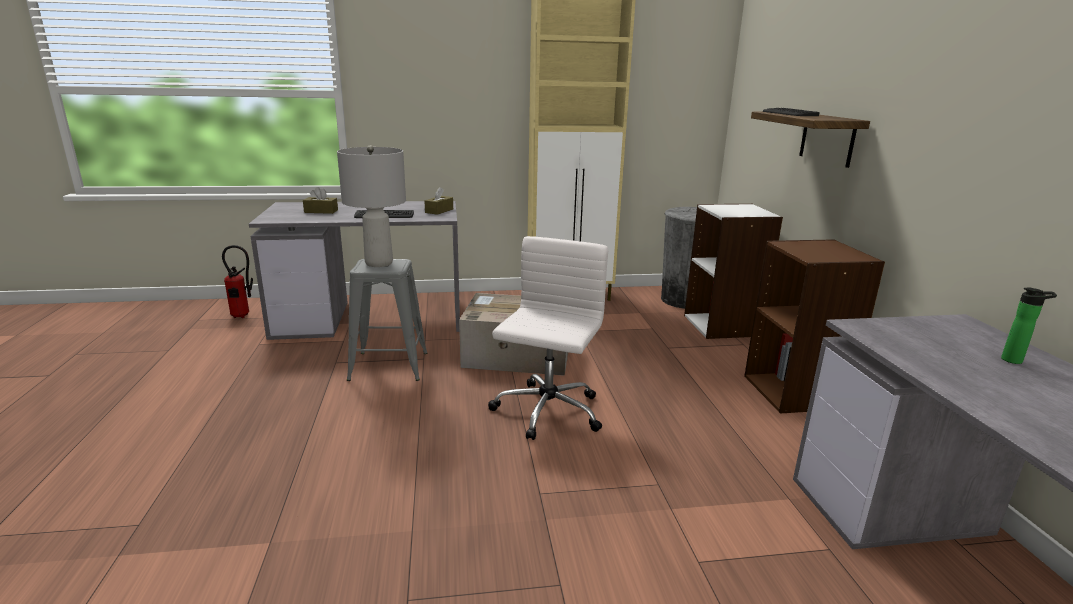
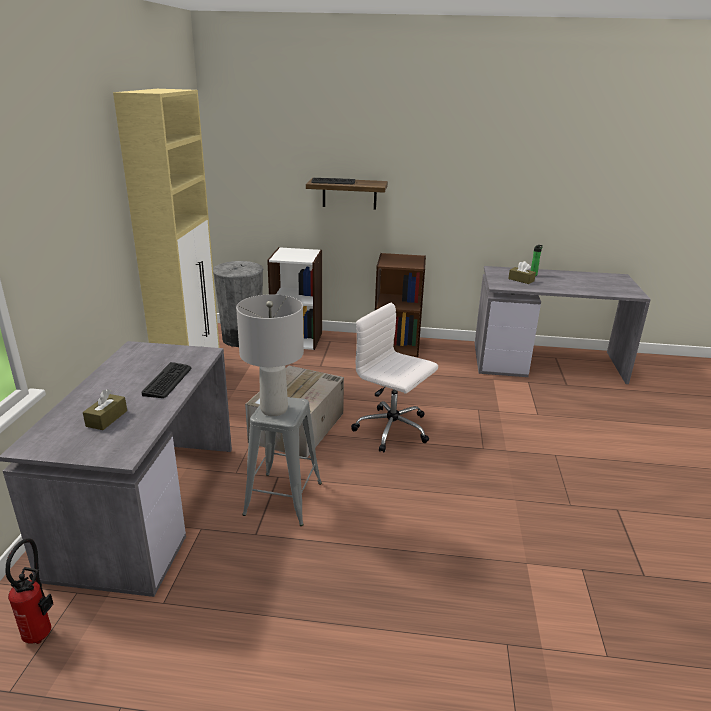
camera: 75 degrees left, 5 degrees up
(439, 211) = (172, 352): brown tissue box -> brown tissue box (521, 280)

